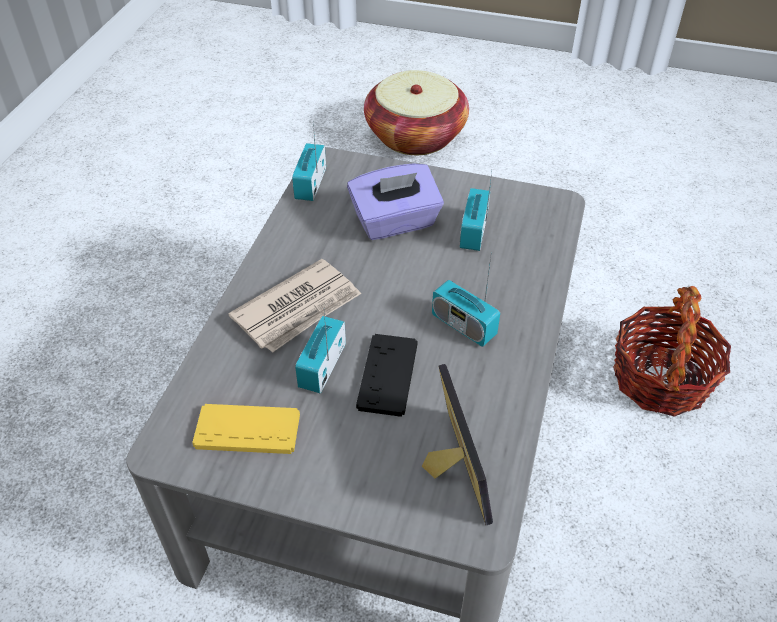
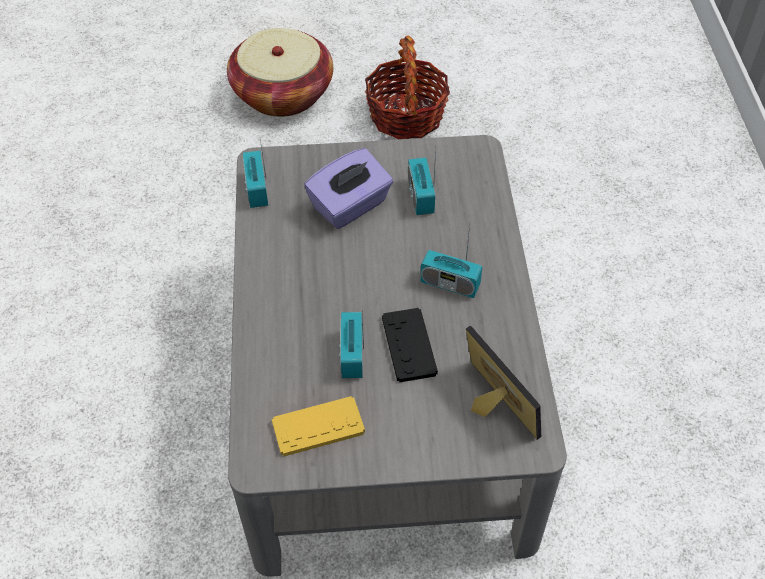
camera: 20 degrees left, 5 degrees up
(298, 309) = (306, 310): newspaper -> none
(661, 379) = (588, 272): basket -> basket (406, 116)

